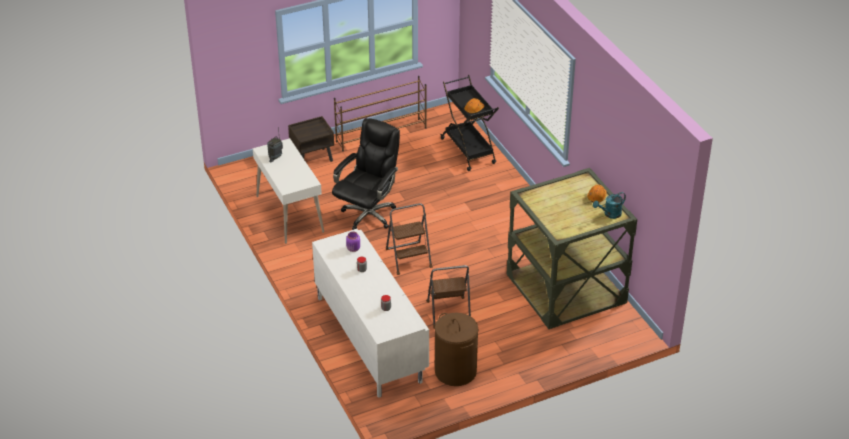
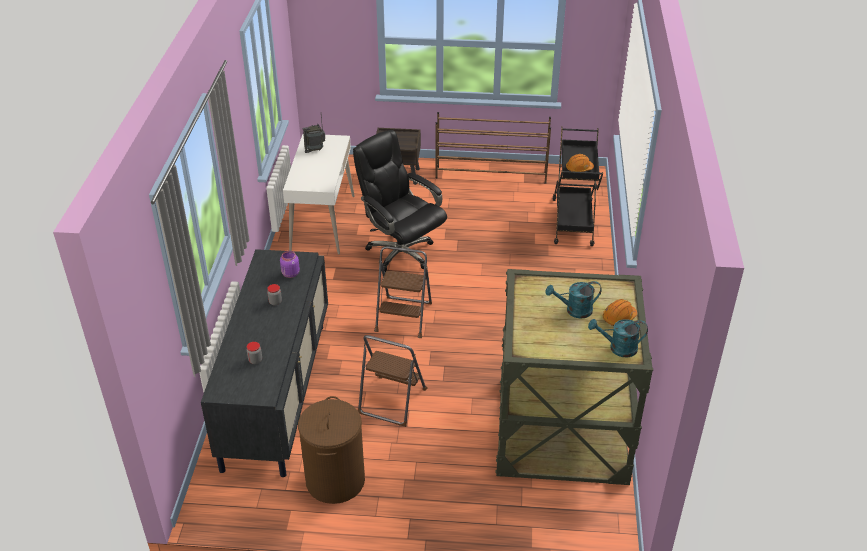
camera: 30 degrees right, 0 degrees up
(368, 215) = (401, 253): black office chair -> black office chair turned 105 degrees counterclockwise
(370, 338) = (278, 393): white cabinet -> black cabinet
(569, 202) = (574, 310): none -> turquoise watering can

